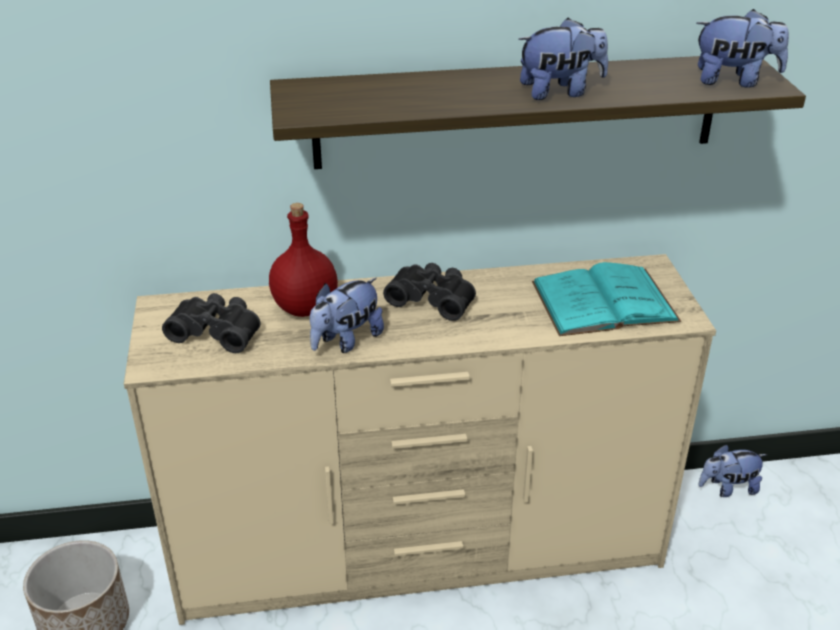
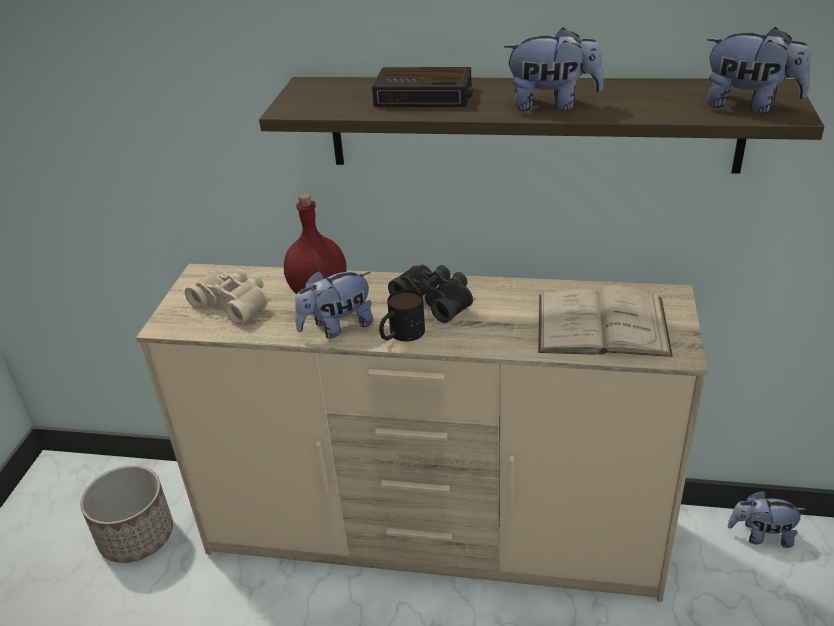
camera: 20 degrees right, 0 degrees up
(217, 331) = (234, 303): black binoculars -> beige binoculars
(416, 339) = (401, 335): none -> mug
(430, 91) = (425, 96): none -> alarm clock
(604, 301) = (602, 324): turquoise book -> beige book

